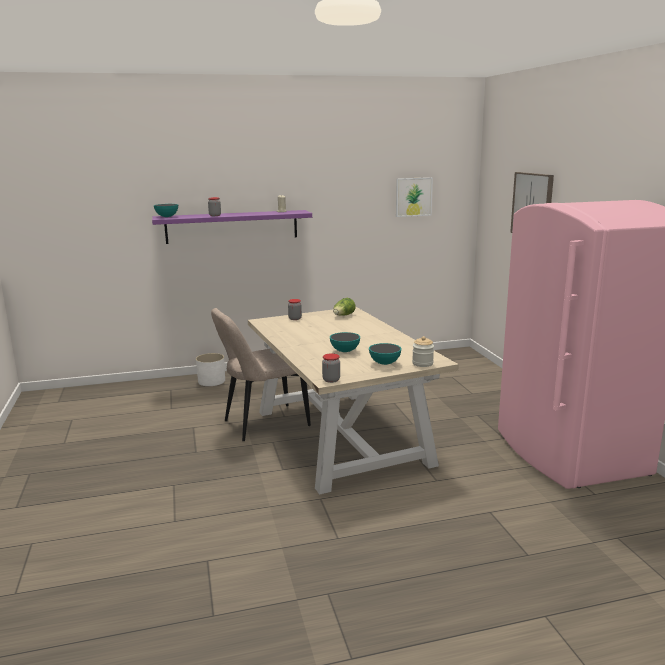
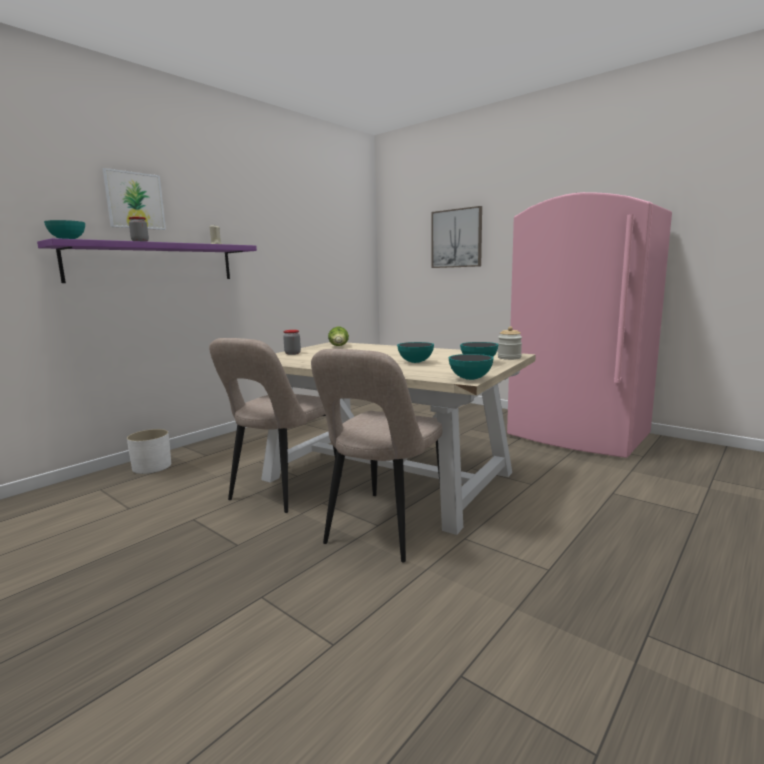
camera: 35 degrees left, 5 degrees down
(283, 473) = (384, 529): none -> beige chair
(331, 380) = (470, 379): jar -> bowl
(413, 197) = (331, 241): picture -> picture (135, 200)

